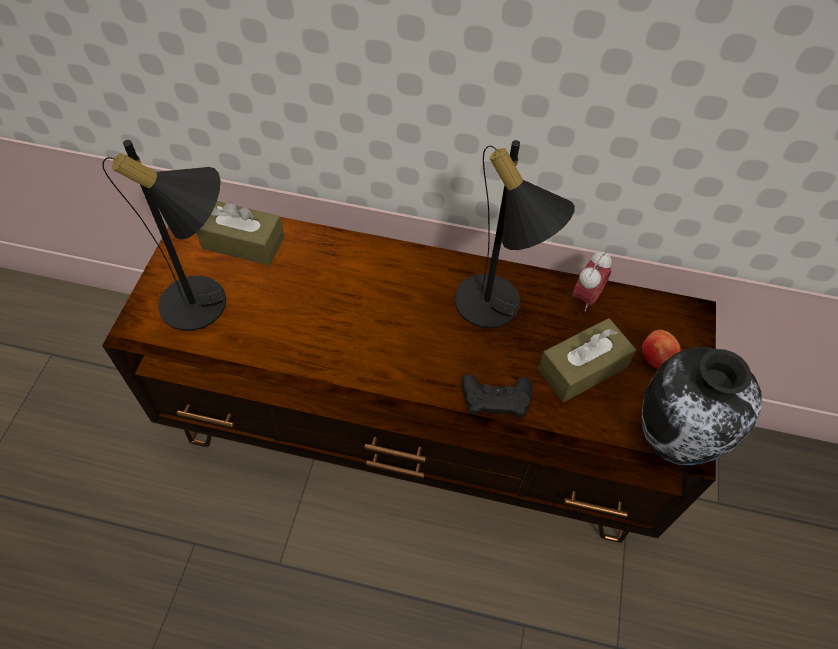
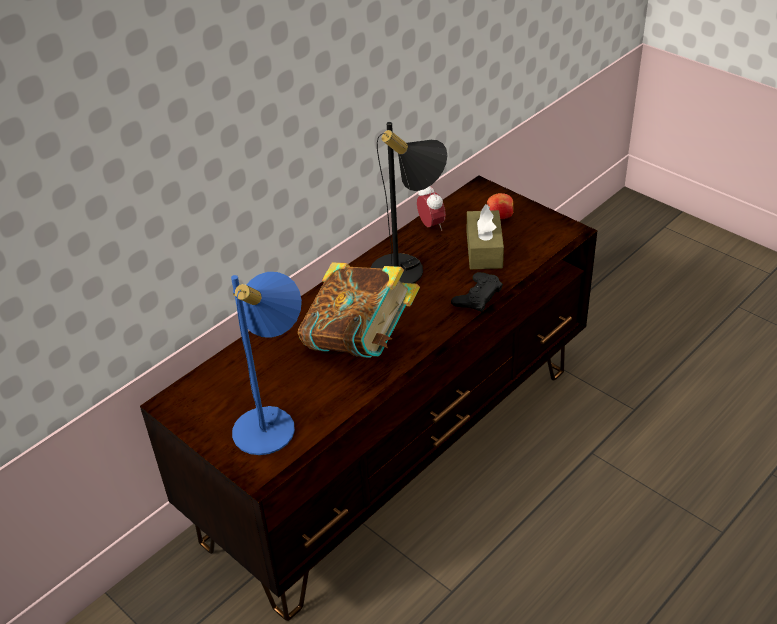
camera: 55 degrees left, 15 degrees down
(206, 305) = (272, 423): black table lamp -> blue table lamp
(243, 243) = (227, 382): brown tissue box -> none
(355, 322) = (360, 342): none -> book
(673, 440) = (561, 234): vase -> none

